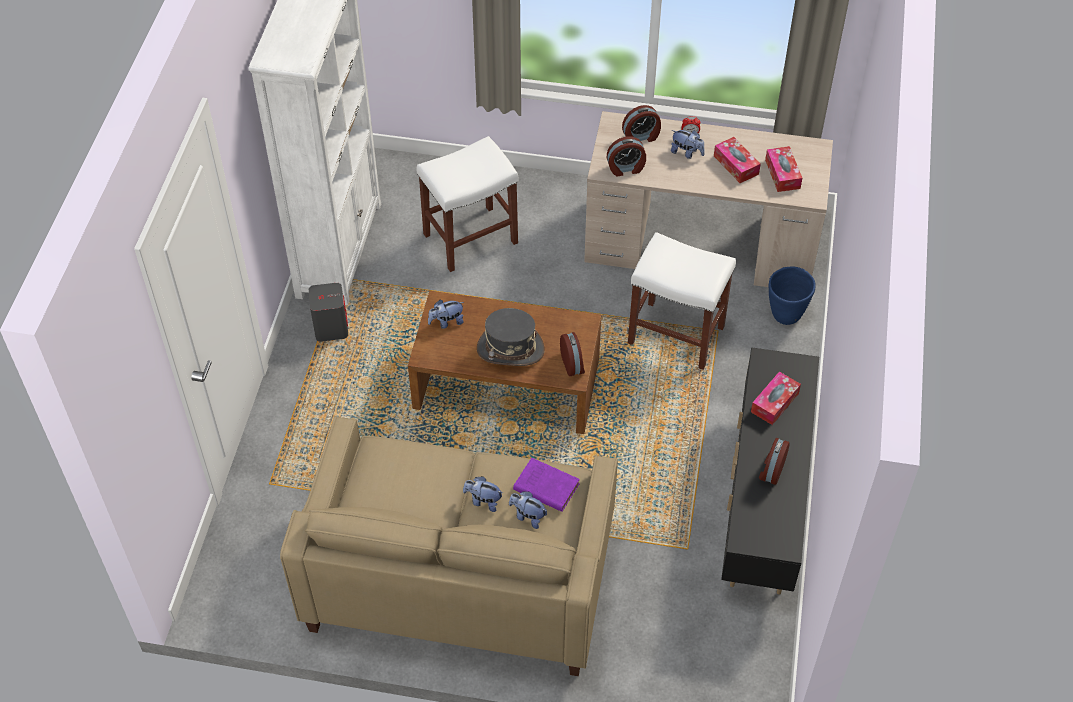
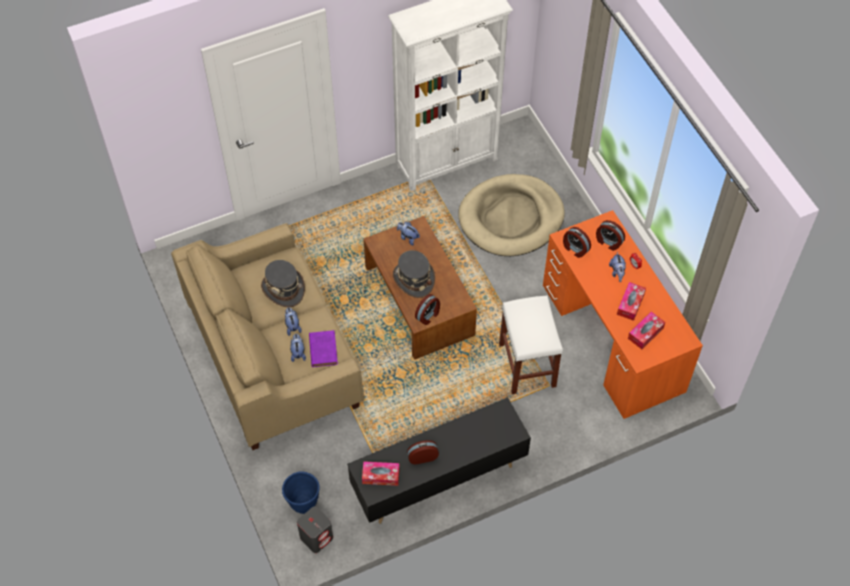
camera: 55 degrees right, 5 degrees up
(331, 327) = (389, 194): grey speaker -> grey speaker (317, 537)
(420, 479) = (283, 289): none -> grey hat
(471, 238) = (511, 218): white stool -> beige dog bed
(701, 243) = (612, 338): beige desk -> orange desk
(774, 403) = (474, 432): tissue box -> tissue box (381, 476)
(785, 315) = (593, 416): blue planter -> blue planter (303, 503)

